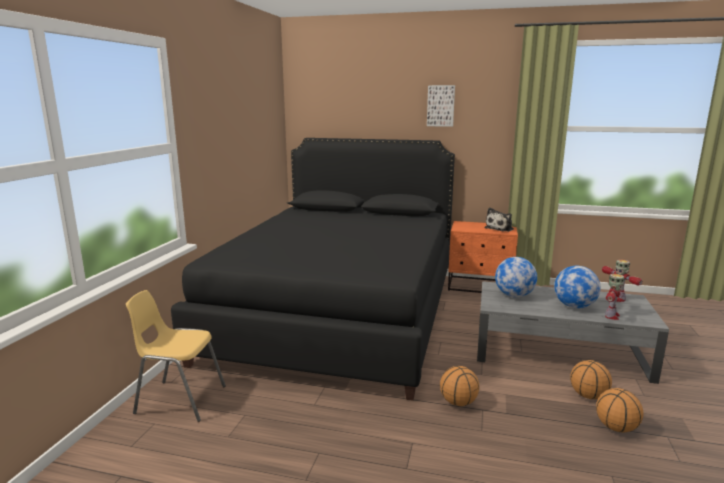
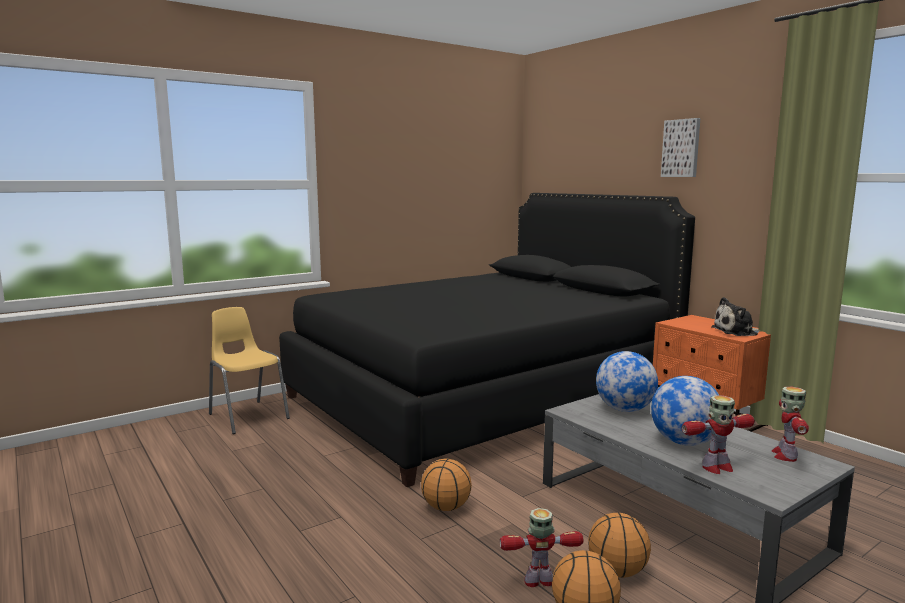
camera: 40 degrees right, 5 degrees down
(571, 420) = (539, 581): none -> toy robot

